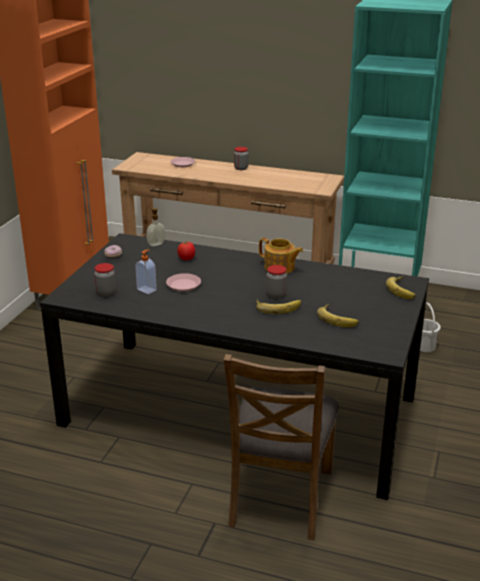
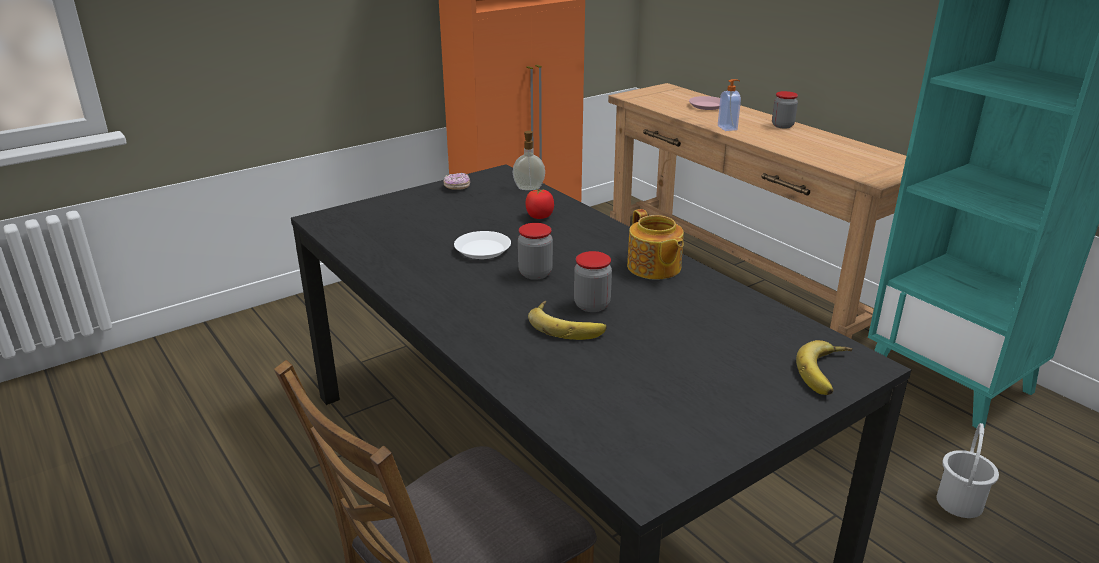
camera: 35 degrees right, 0 degrees up
(106, 292) = (376, 229): jar -> jar (535, 273)
(147, 289) = (429, 240): soap dispenser -> soap dispenser (728, 128)
(183, 285) = (482, 249): pink plate -> white plate
(338, 318) = (640, 380): banana -> none

